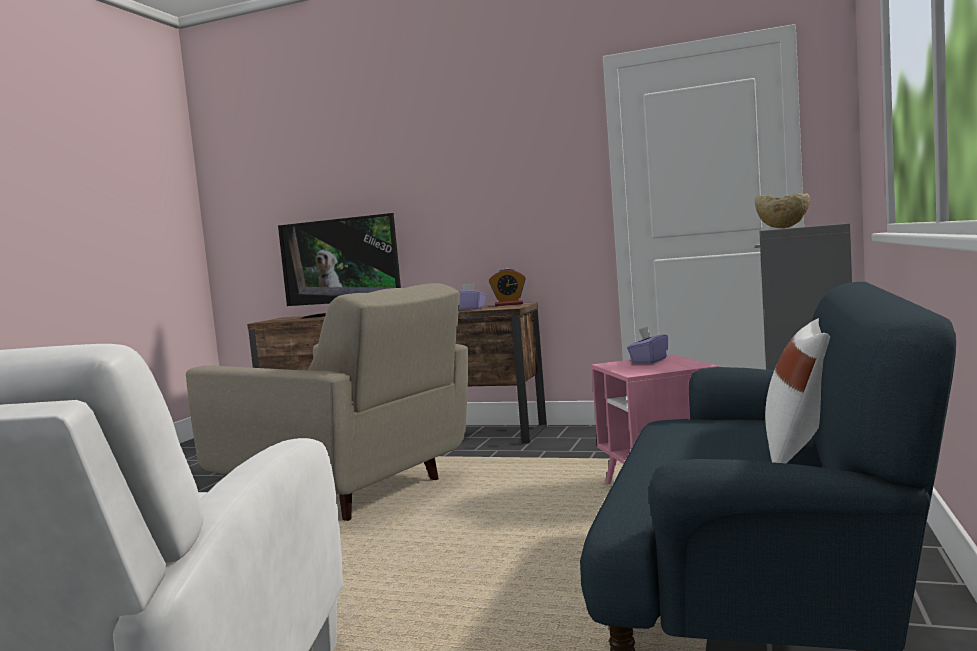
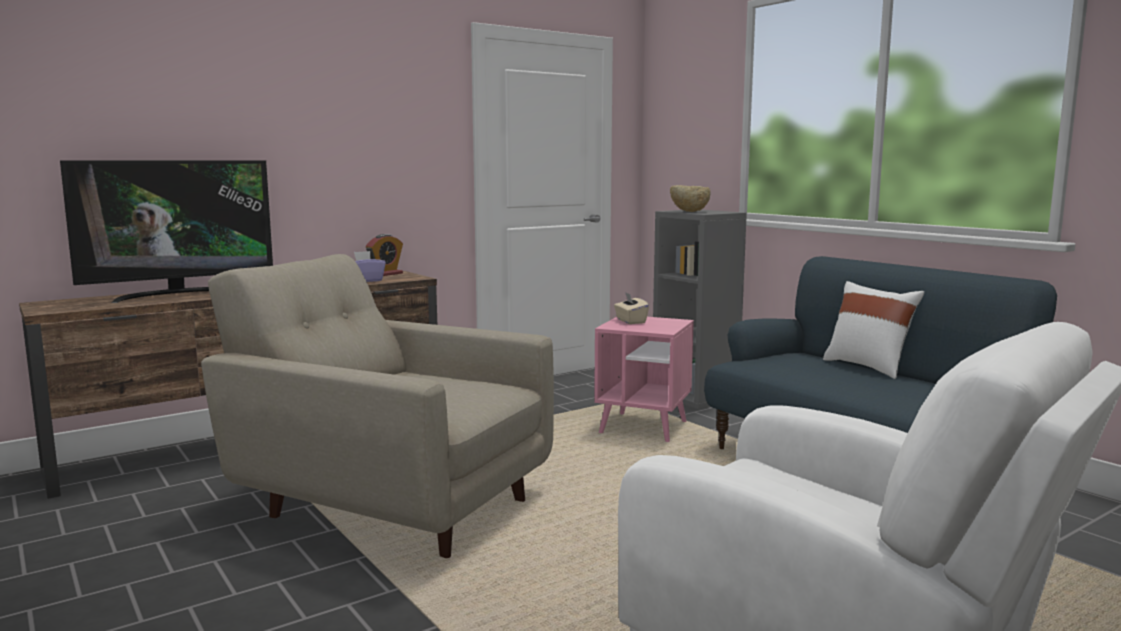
camera: 55 degrees left, 5 degrees up
(345, 490) = (387, 504): beige armchair -> beige armchair turned 135 degrees counterclockwise
(648, 361) = (630, 321): purple tissue box -> beige tissue box

